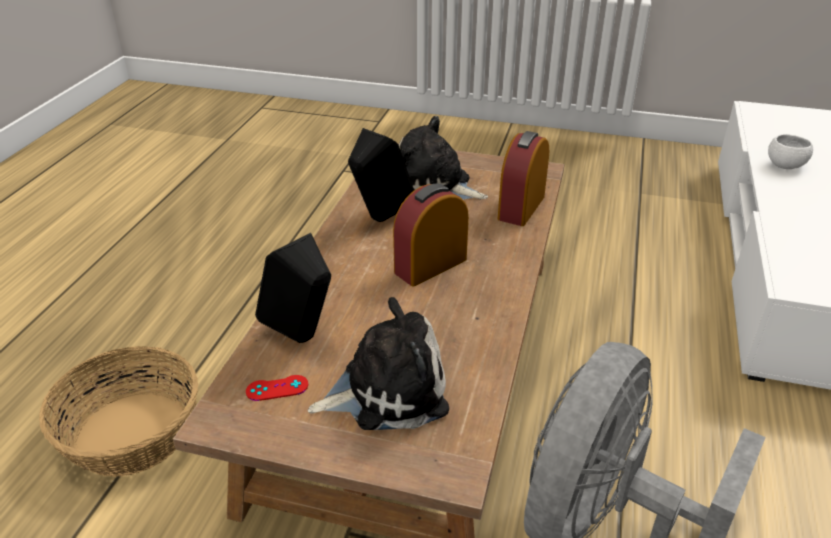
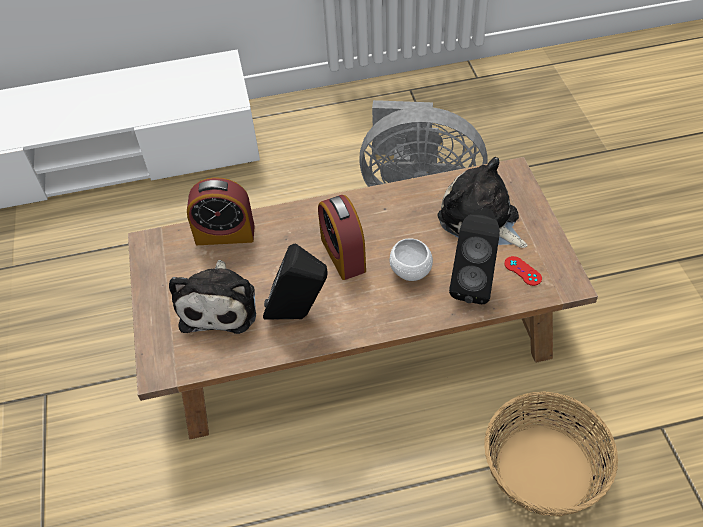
camera: 115 degrees left, 15 degrees up
(430, 266) = (343, 255): alarm clock -> alarm clock turned 45 degrees clockwise
(785, 166) = (46, 123): white bowl -> white bowl (410, 271)

